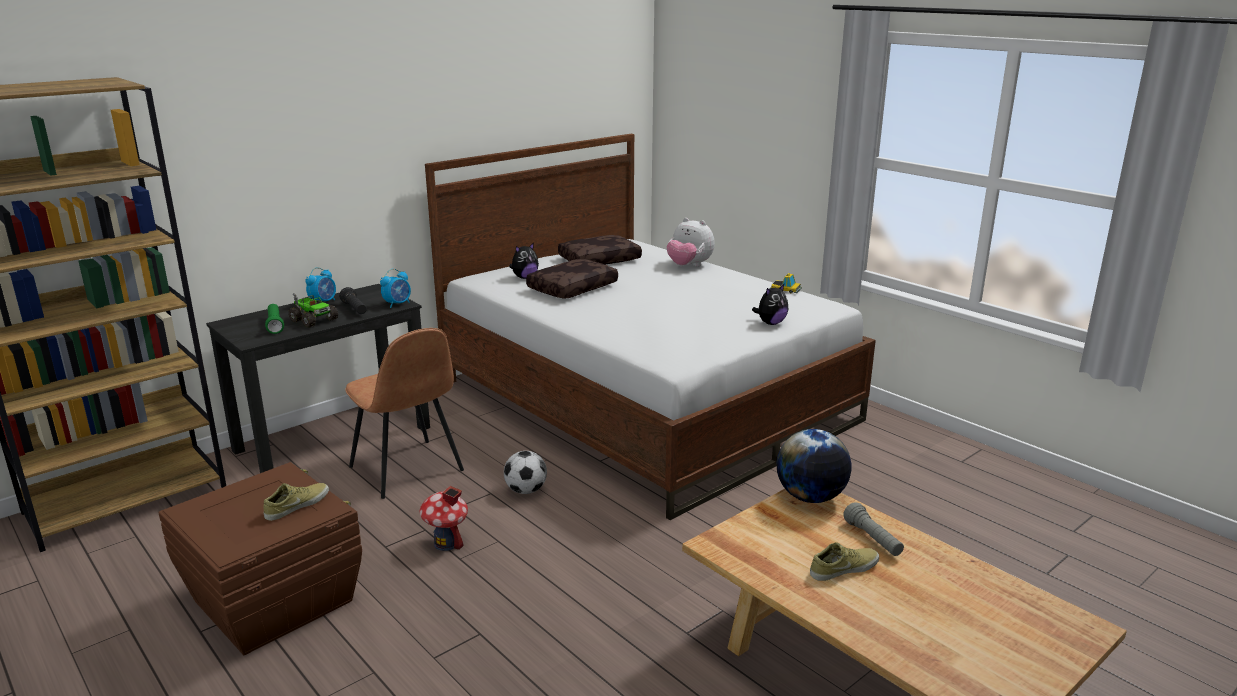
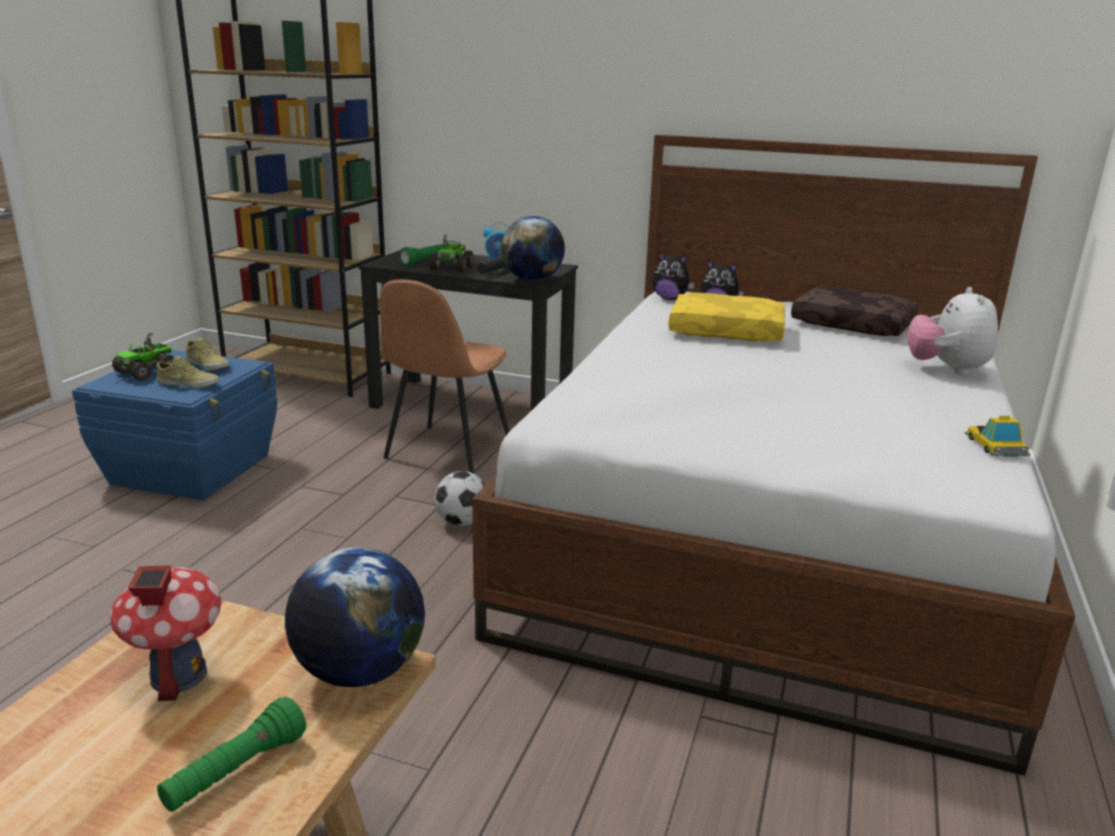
camera: 60 degrees right, 0 degrees up
(228, 524) = (147, 372): none -> toy truck
(274, 599) = (193, 468): brown storage box -> blue storage box
(397, 304) = (532, 280): alarm clock -> globe
(446, 543) = (325, 512): toy house -> toy house (178, 675)
(572, 288) = (727, 331): brown pillow -> yellow pillow
(770, 323) = (815, 459): plush toy -> plush toy (670, 299)
(843, 568) = (126, 751): beige shoe -> beige shoe (209, 365)
(873, 539) = (236, 772): grey flashlight -> green flashlight

